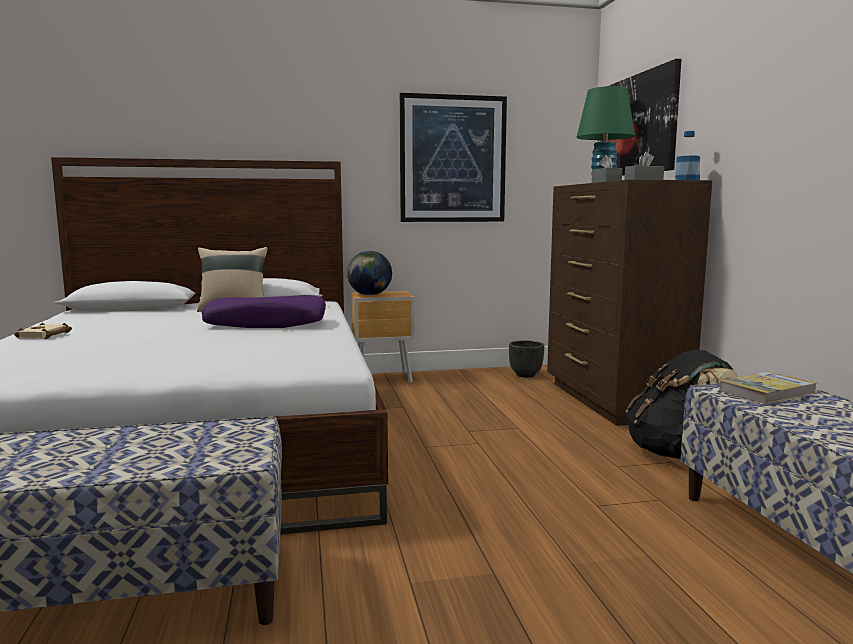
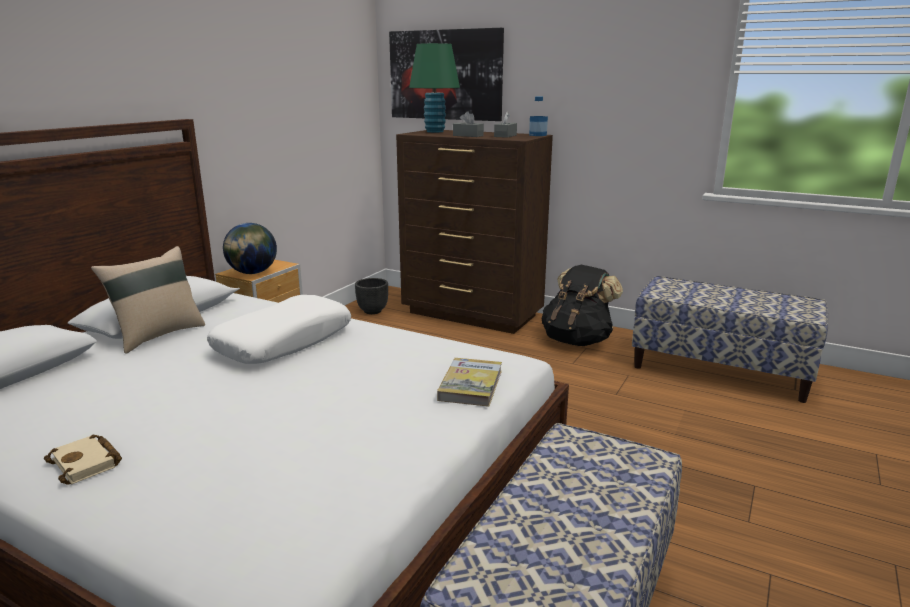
camera: 50 degrees left, 10 degrees up
(266, 324) = (284, 342): purple pillow -> white pillow
(453, 159) = (283, 106): picture -> none
(767, 391) = (672, 288): book -> book (470, 385)

